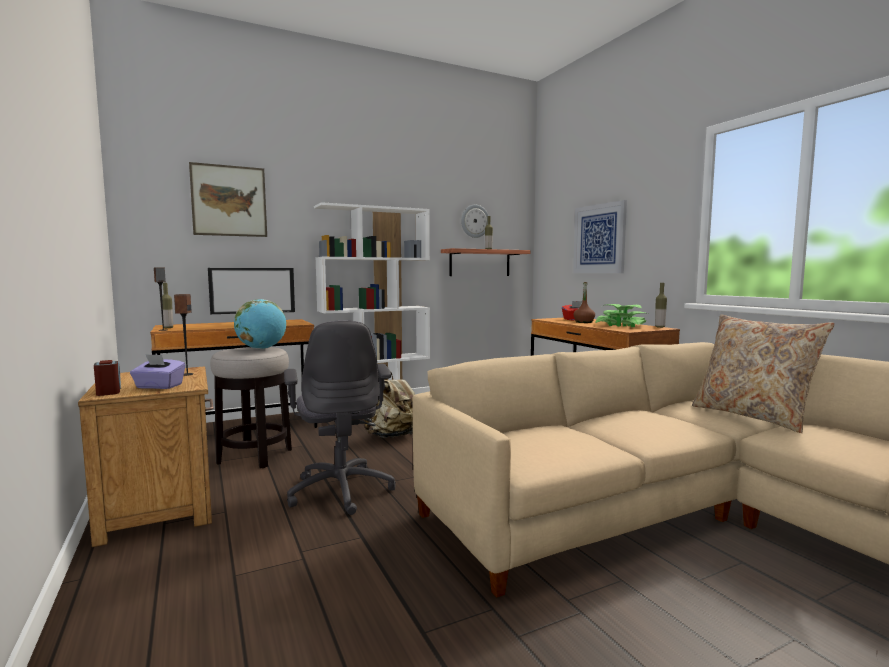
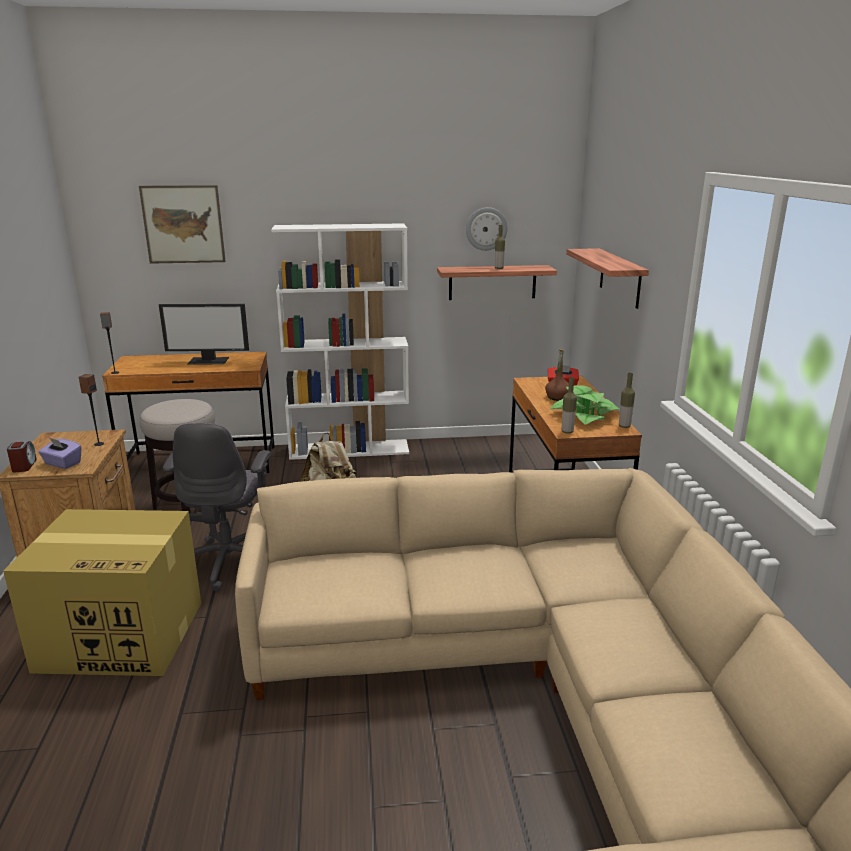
camera: 20 degrees right, 15 degrees up
(168, 328) = (124, 366): bottle -> bottle (567, 432)
(261, 349) = (185, 408): globe -> none
(275, 572) = (123, 635): none -> cardboard box
(599, 239) = (620, 277): picture -> shelf
(753, 416) = (601, 580): beige pillow -> none

